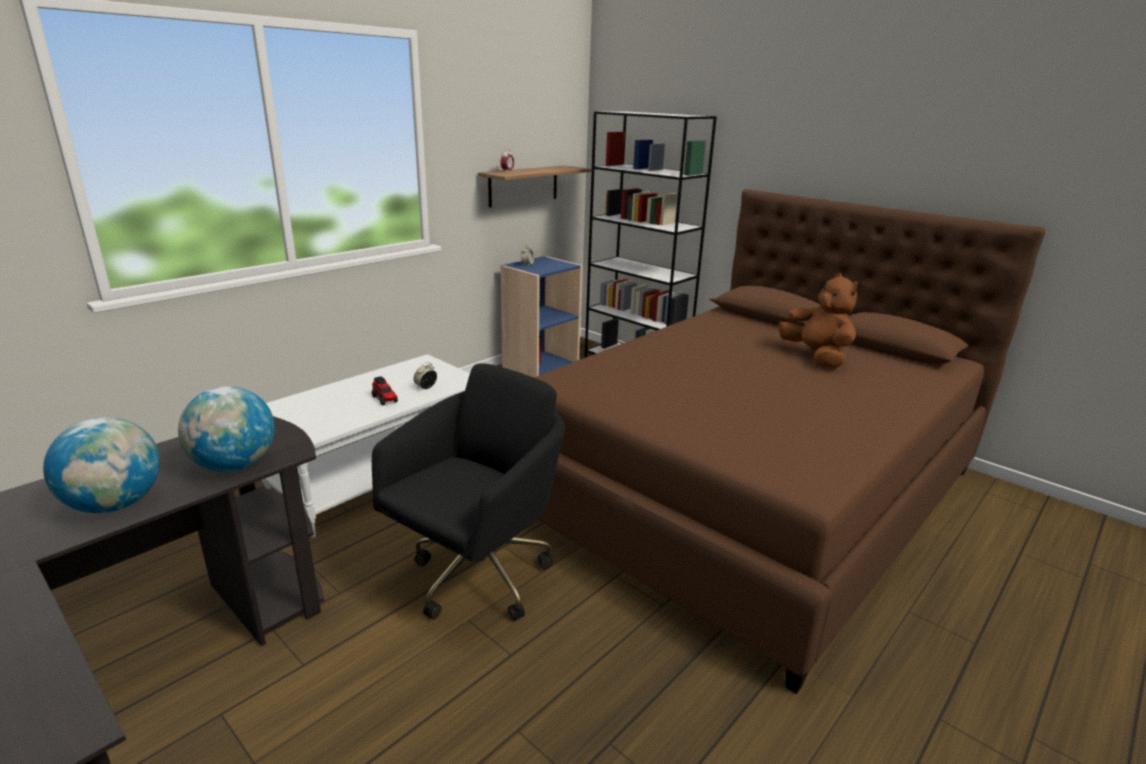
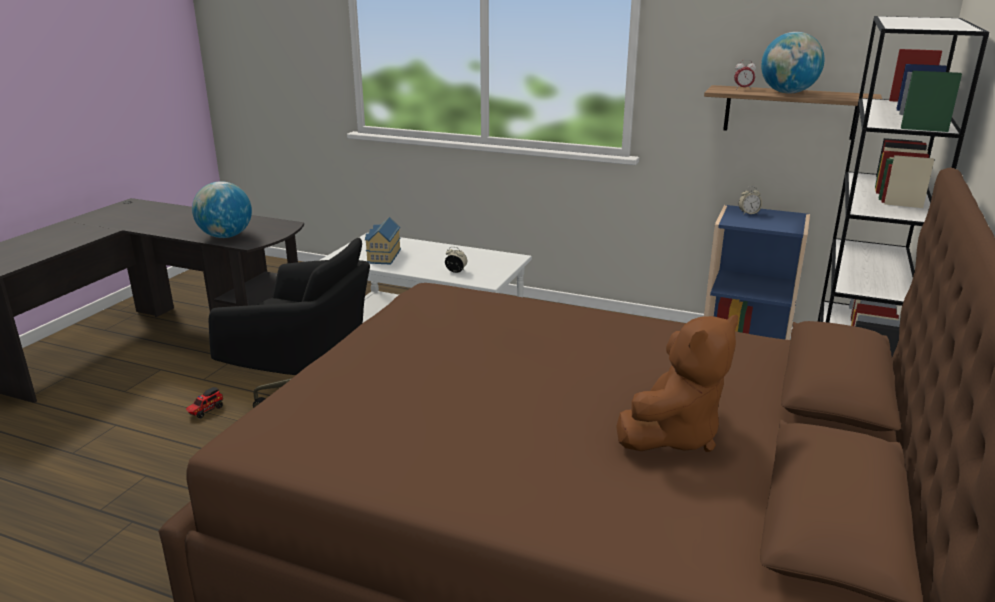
camera: 70 degrees right, 0 degrees up
(116, 504) = (176, 227): globe -> globe (788, 93)
(335, 413) = (382, 256): none -> toy house
(385, 399) = (419, 264): toy truck -> toy truck (205, 411)

